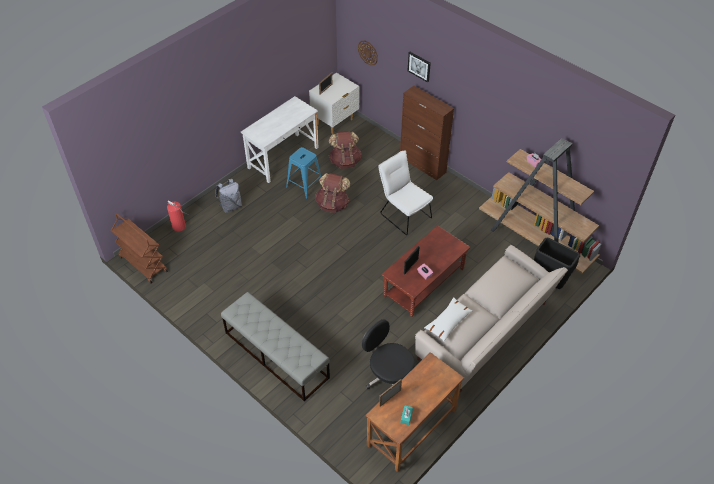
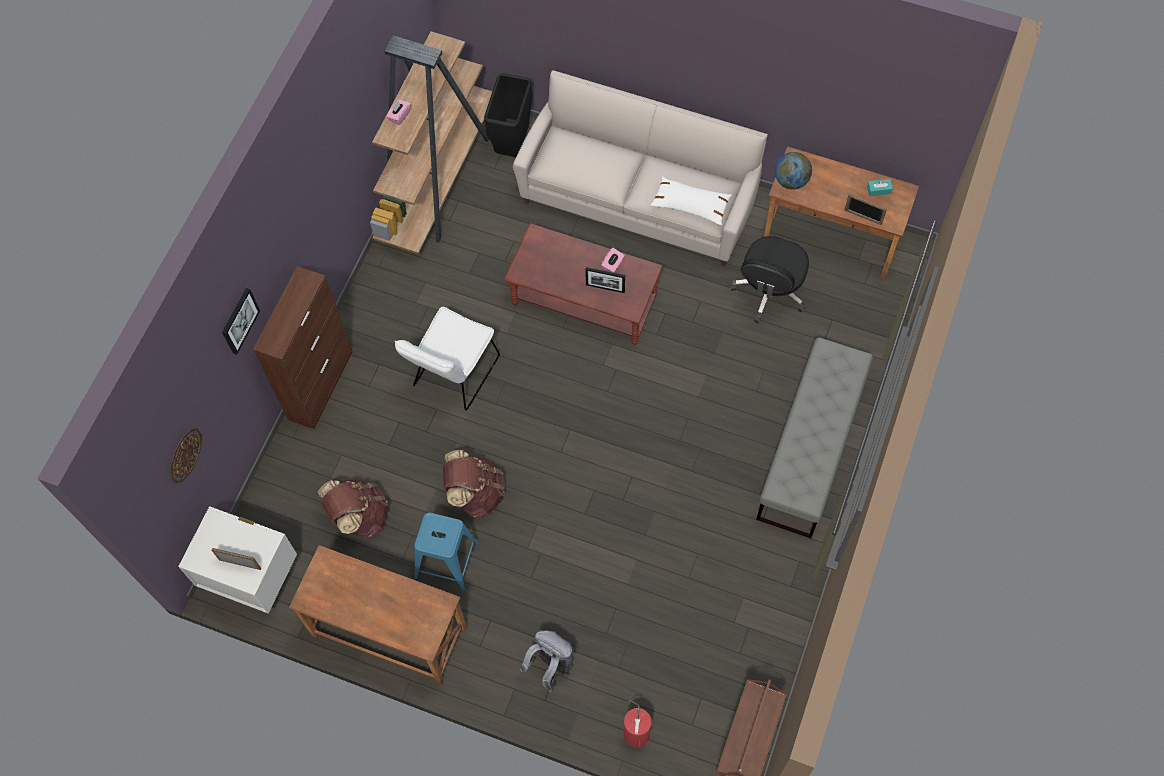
camera: 110 degrees left, 15 degrees up
(283, 157) = (389, 632): white desk -> brown desk
(435, 368) = (791, 181): none -> globe

